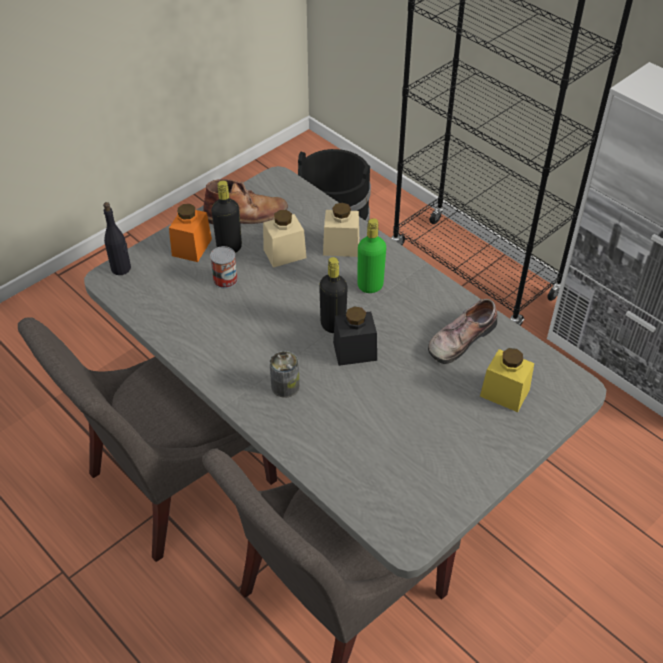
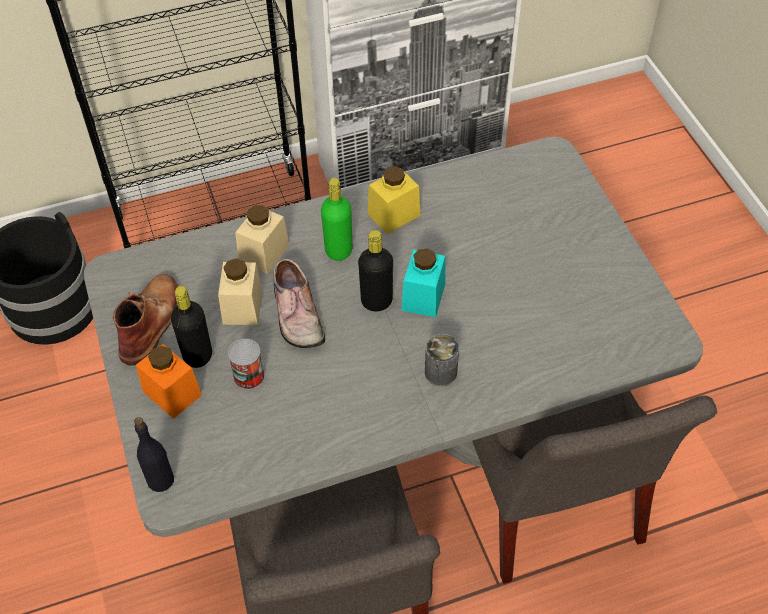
camera: 65 degrees left, 5 degrees up
(355, 351) = (423, 296): black jar -> turquoise jar
(459, 338) = (450, 209): shoe -> shoe (295, 314)
(504, 393) = (534, 205): yellow jar -> yellow jar (394, 214)

